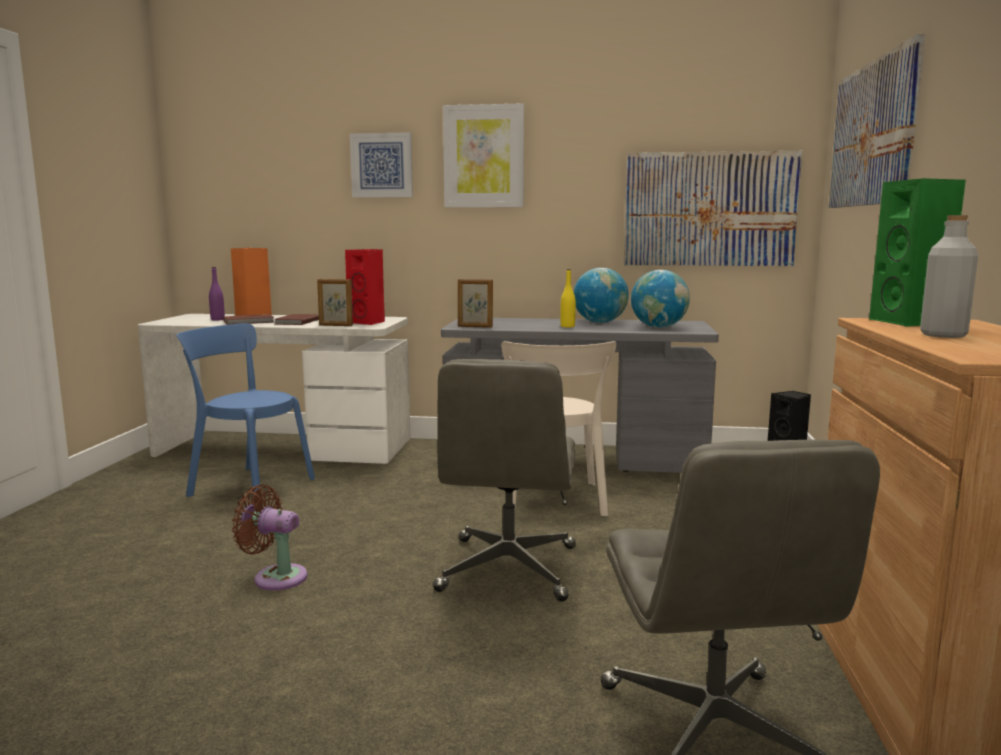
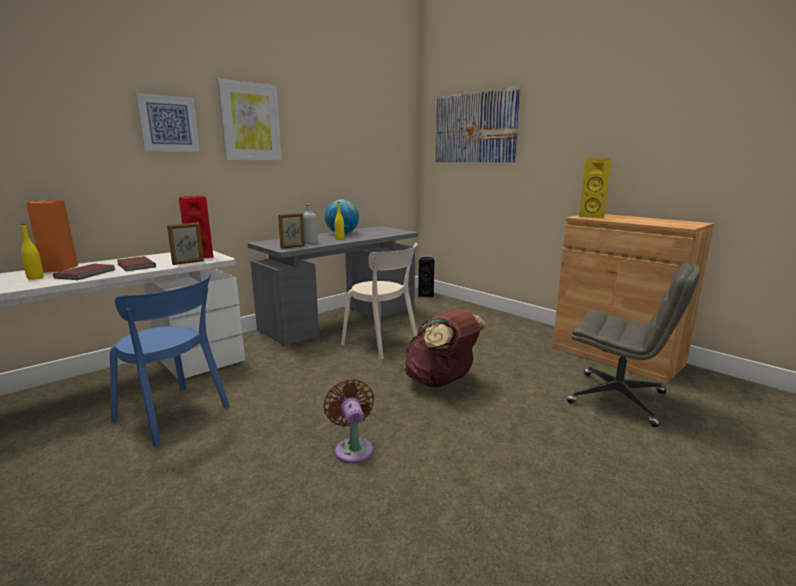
camera: 50 degrees left, 5 degrees up
(217, 319) = (35, 278): purple bottle -> yellow bottle
(248, 486) = (175, 415): blue chair -> blue chair turned 120 degrees counterclockwise
(275, 577) = (353, 448): brown fan -> brown fan turned 105 degrees clockwise
(509, 569) = (441, 381): grey office chair -> brown backpack
(659, 327) = (380, 232): globe -> none
(709, 209) = (377, 162): picture -> none
(910, 322) = (593, 216): green speaker -> yellow speaker
(943, 335) = (631, 220): grey bottle -> grey bottle (310, 242)

